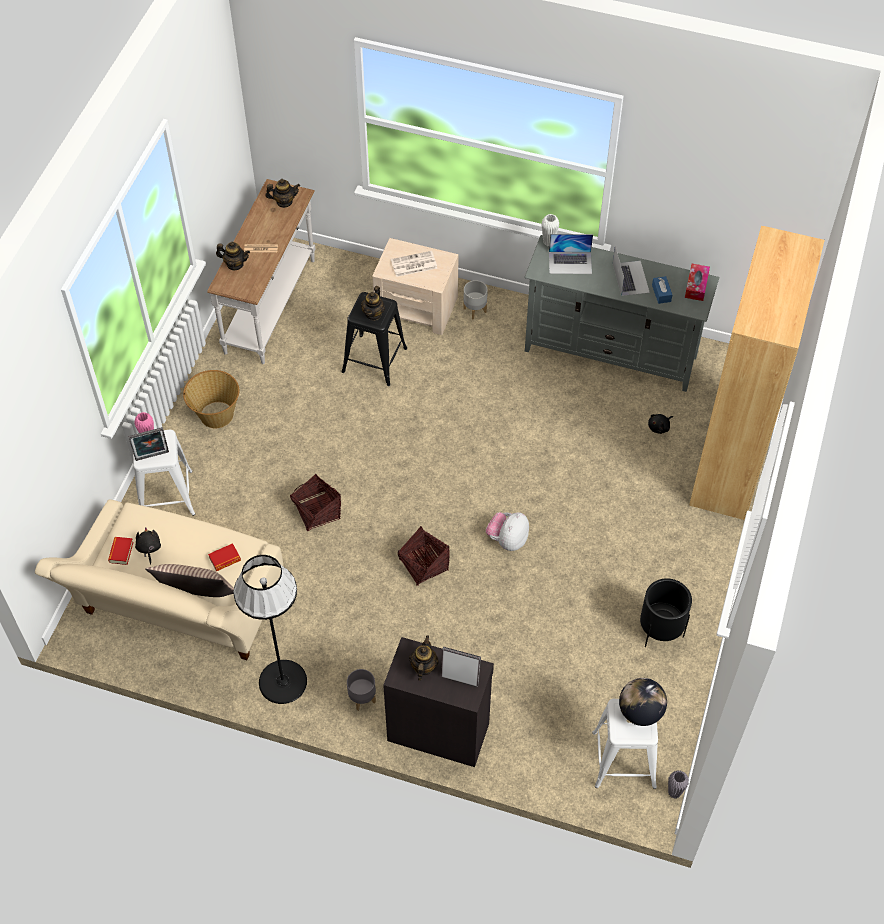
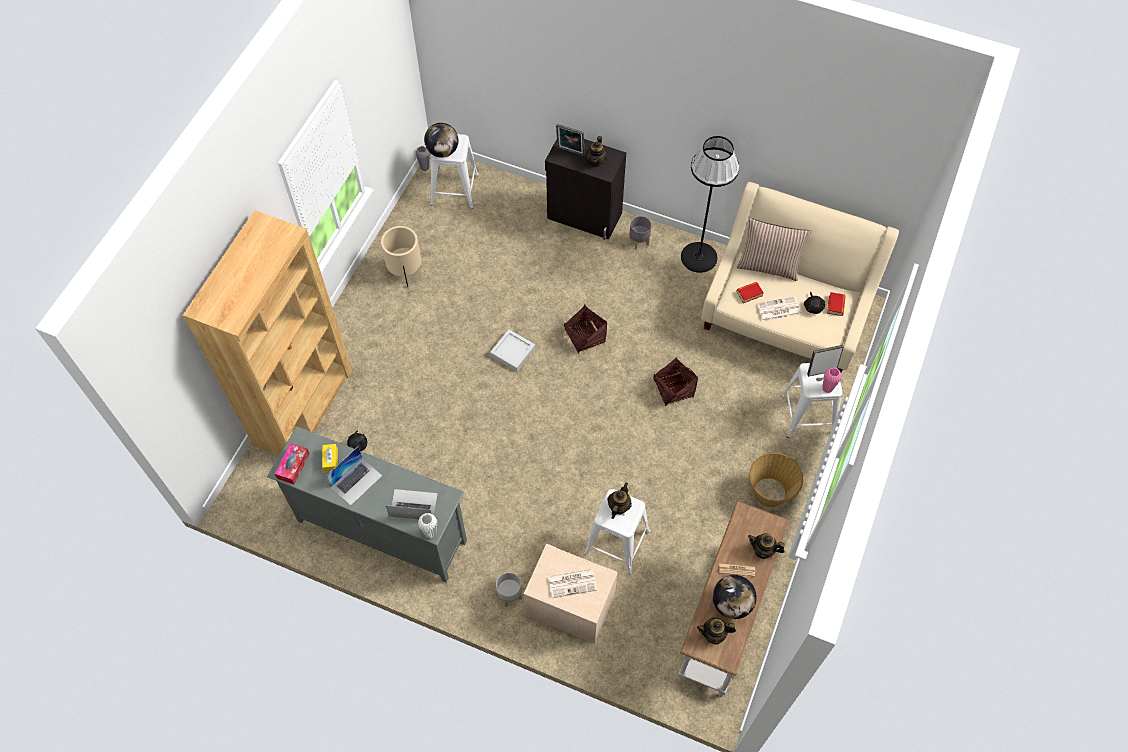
camera: 175 degrees left, 5 degrees up
(191, 542) = (778, 309): none -> newspaper
(267, 224) = (731, 603): none -> globe
(374, 360) = (617, 542): black stool -> white stool
(507, 540) = (512, 352): plush toy -> grey tray
(630, 278) = (356, 481): laptop -> laptop turned 135 degrees counterclockwise
(660, 631) = (405, 271): black planter -> beige planter
(661, 293) = (330, 460): blue tissue box -> yellow tissue box

